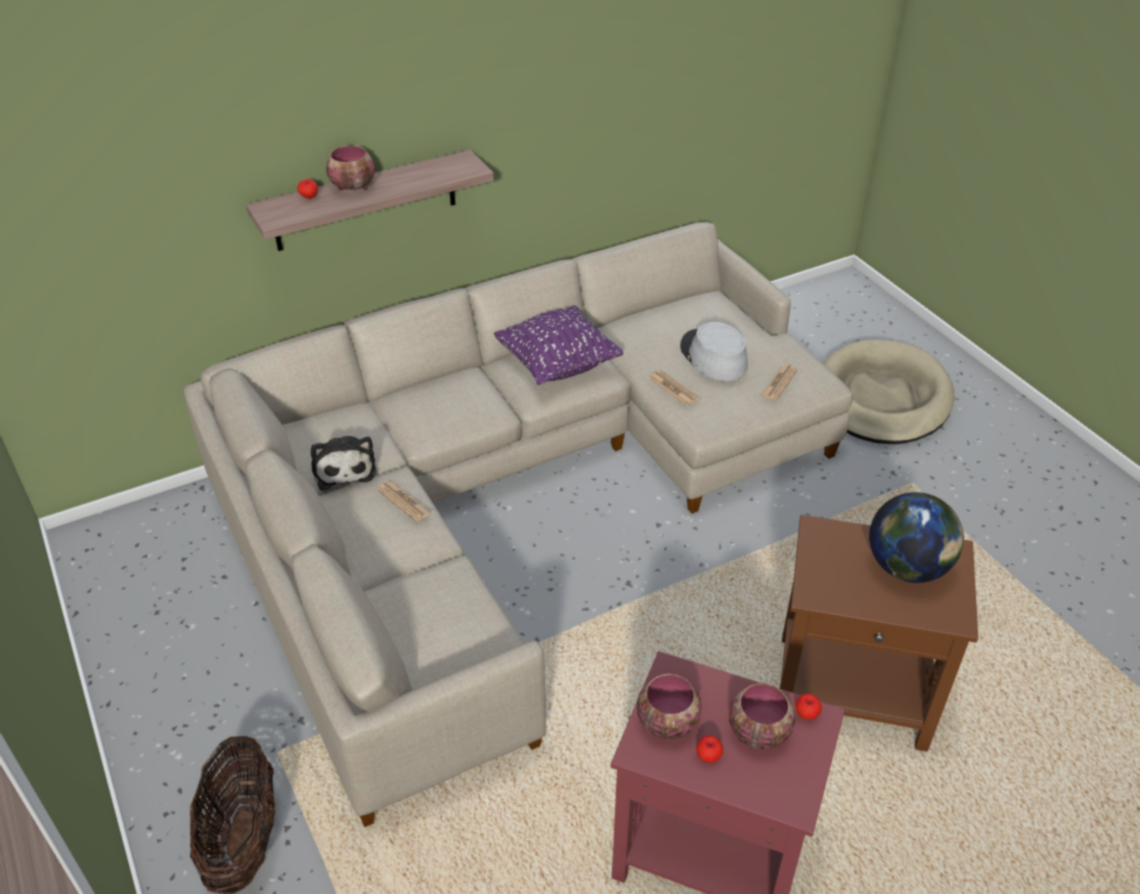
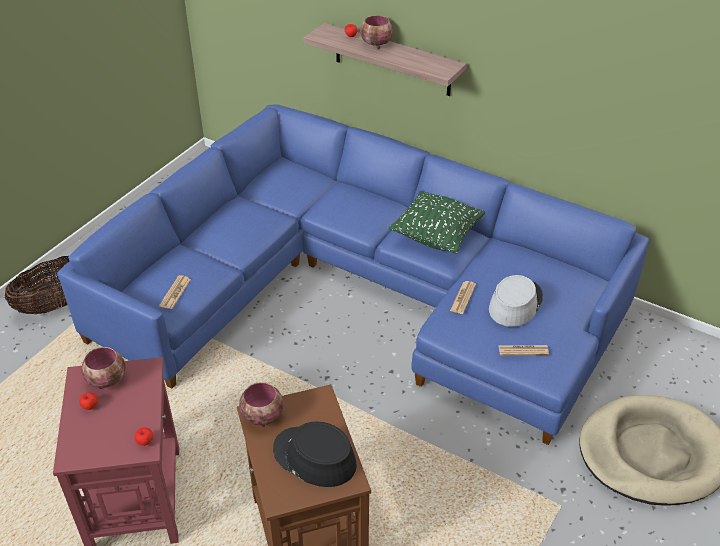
camera: 60 degrees right, 0 degrees up
(344, 468) = (270, 196): plush toy -> none
(404, 502) = (258, 228): newspaper -> newspaper (175, 292)
(511, 495) = (361, 292): beige sofa -> blue sofa
(558, 365) = (436, 236): purple pillow -> green pillow
(757, 731) = (119, 422): bowl -> bowl (263, 415)
(907, 567) = (314, 457): globe -> black hat

